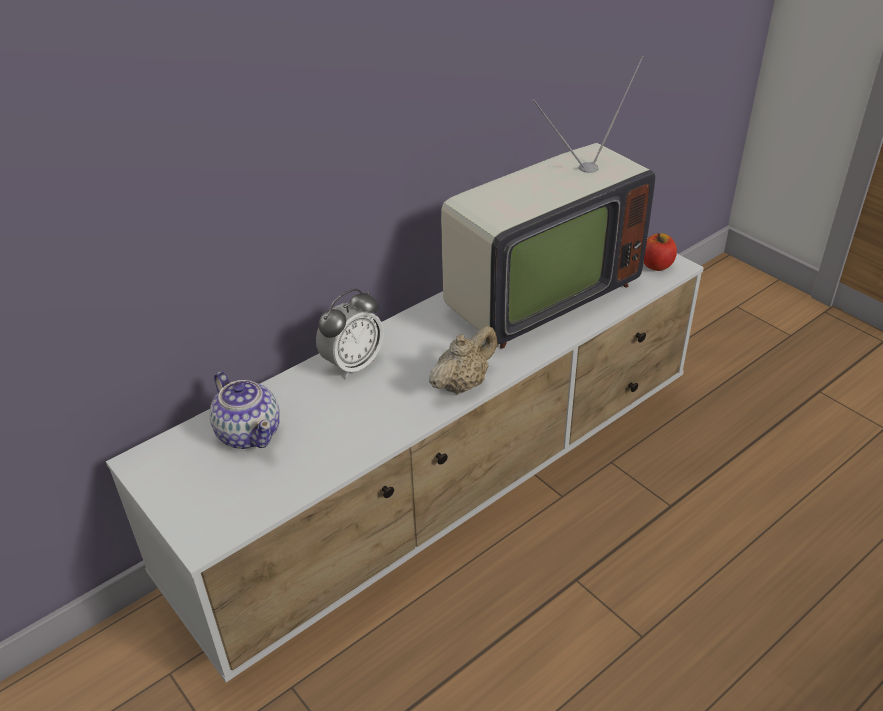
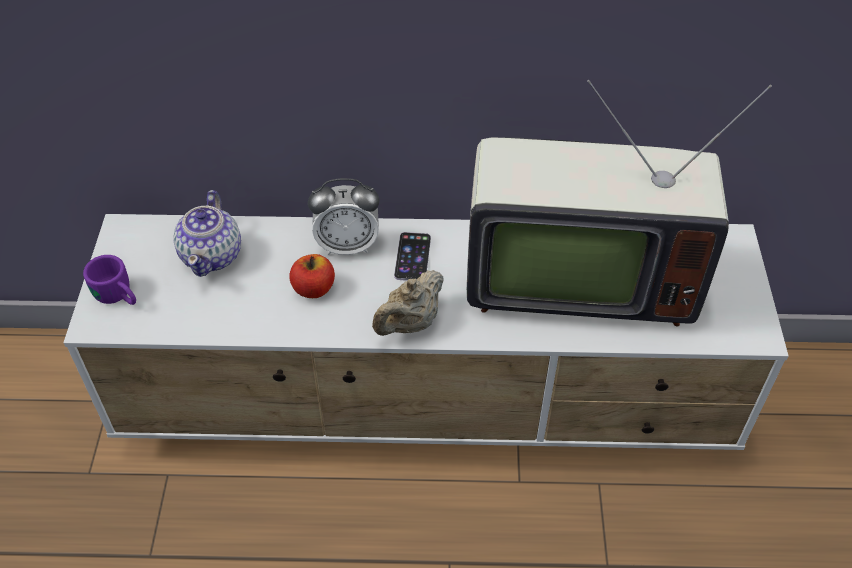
camera: 40 degrees right, 10 degrees up
(201, 509) = (119, 296): none -> purple mug
(411, 344) = (412, 257): none -> phone
(463, 384) = (410, 323): beige teapot -> beige teapot turned 135 degrees clockwise
(656, 265) = (738, 322): apple -> apple (314, 289)

